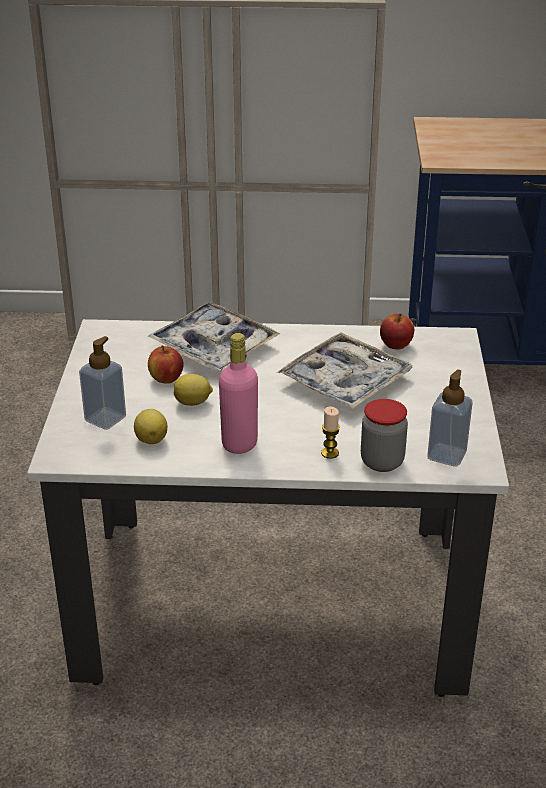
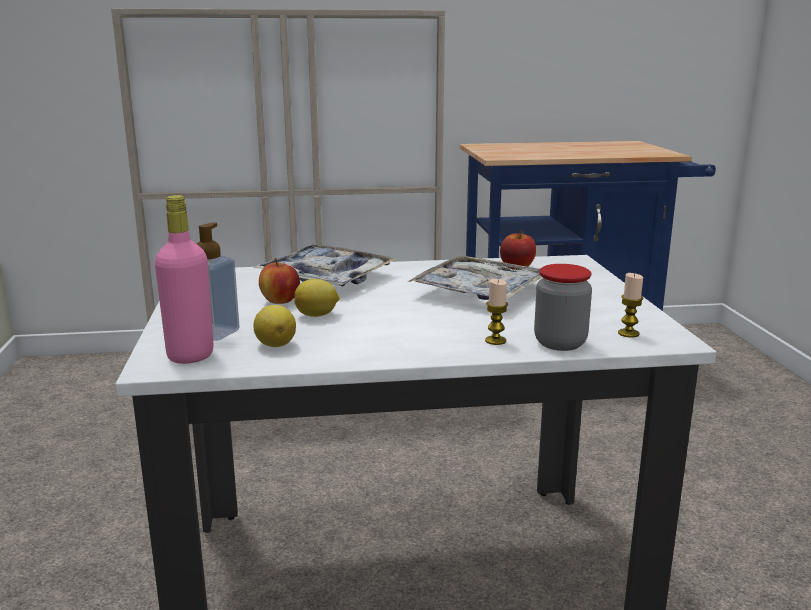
camera: 10 degrees left, 15 degrees down
(239, 444) = (385, 341): pink bottle -> pink bottle (190, 356)
(446, 455) = (628, 333): soap dispenser -> candle

